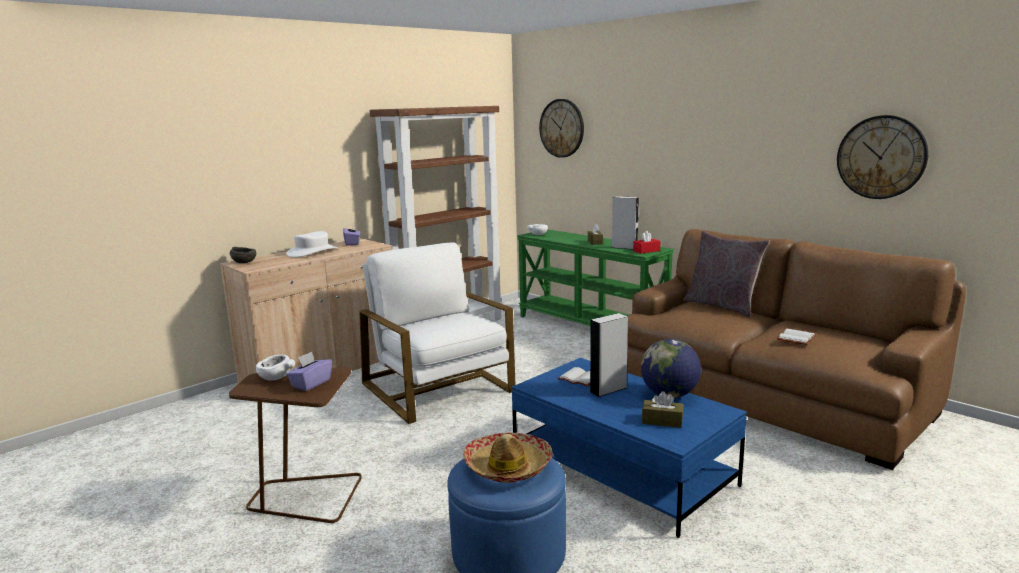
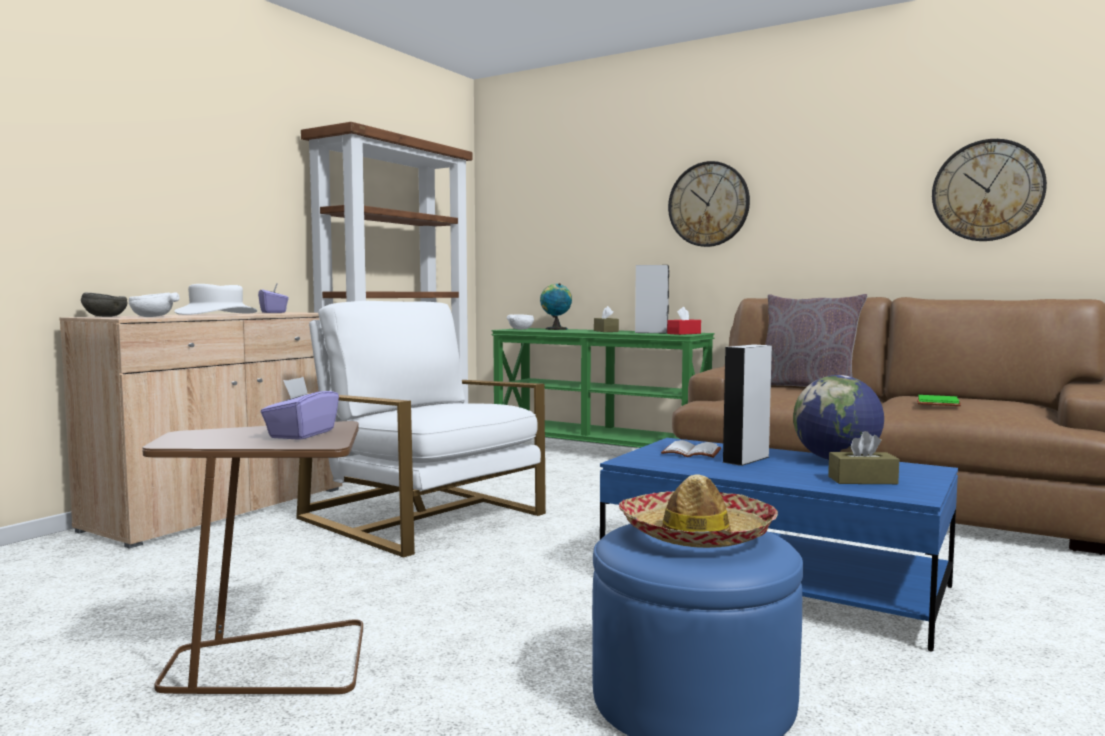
camera: 15 degrees left, 10 degrees down
(275, 378) = (225, 432): white bowl -> white bowl (152, 317)
(562, 128) = (547, 193): wall clock -> wall clock (708, 204)
(564, 234) = (555, 329): none -> globe
(797, 338) = (939, 403): white book -> green book

